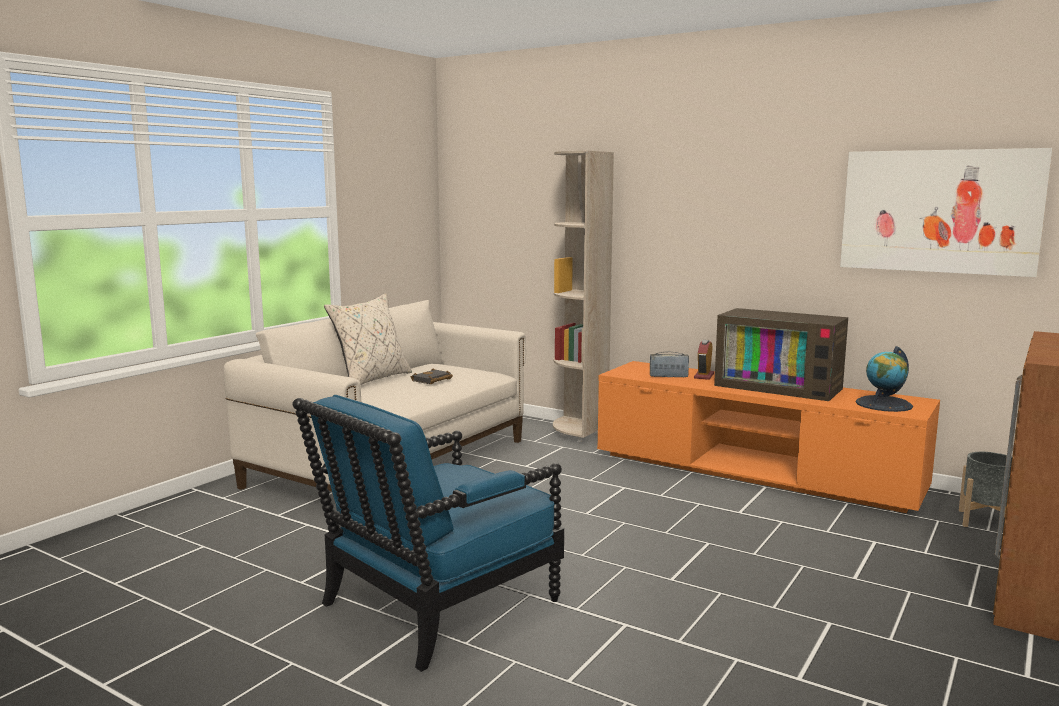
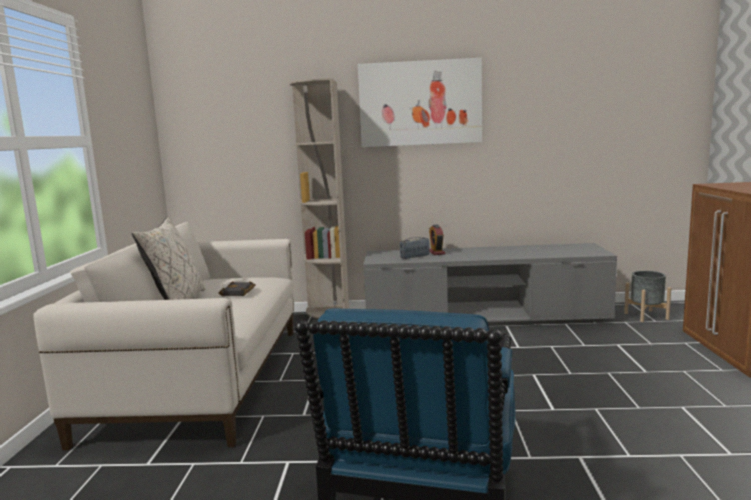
camera: 30 degrees left, 0 degrees up
(754, 471) = (484, 316): orange tv stand -> grey tv stand
(780, 386) = (497, 251): television -> none
(884, 404) = (575, 250): globe -> none
(939, 211) = (584, 115): picture -> picture (420, 103)

